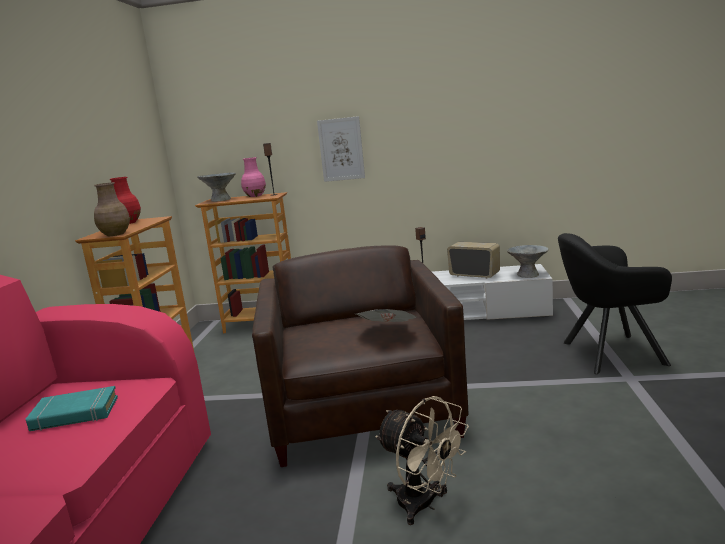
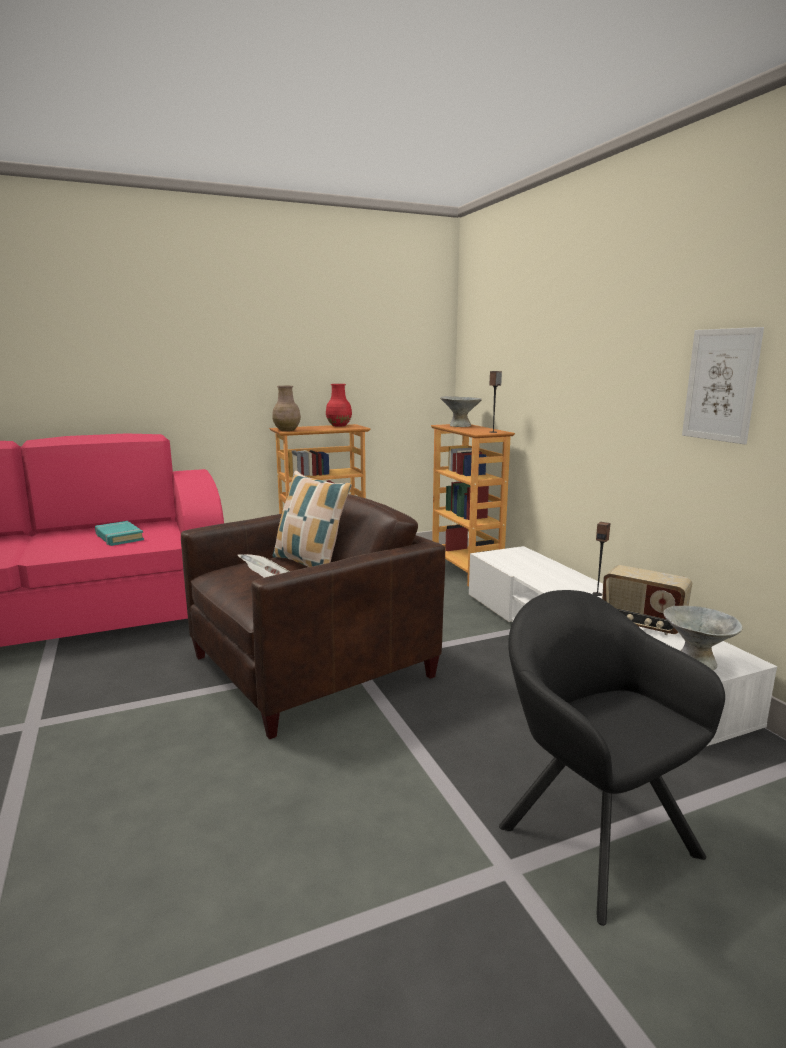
camera: 60 degrees right, 0 degrees up
(255, 196) = (486, 429): pink vase -> none
(335, 320) = (310, 564): none -> pillow
(341, 149) = (569, 392): picture -> picture (721, 385)
(424, 505) = (140, 740): beige fan -> none
(474, 275) = (642, 624): radio -> radio turned 120 degrees clockwise

